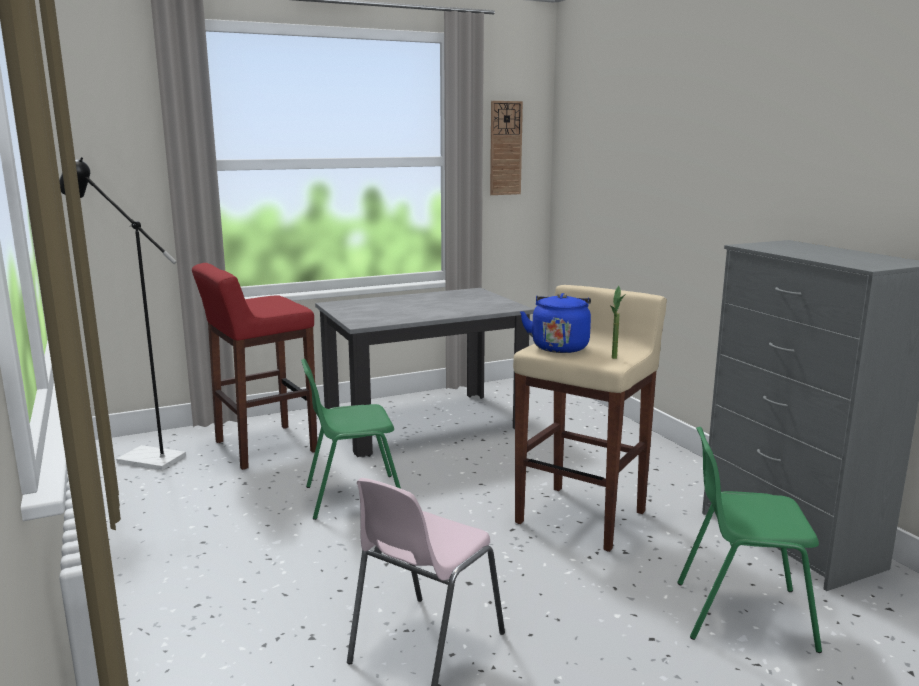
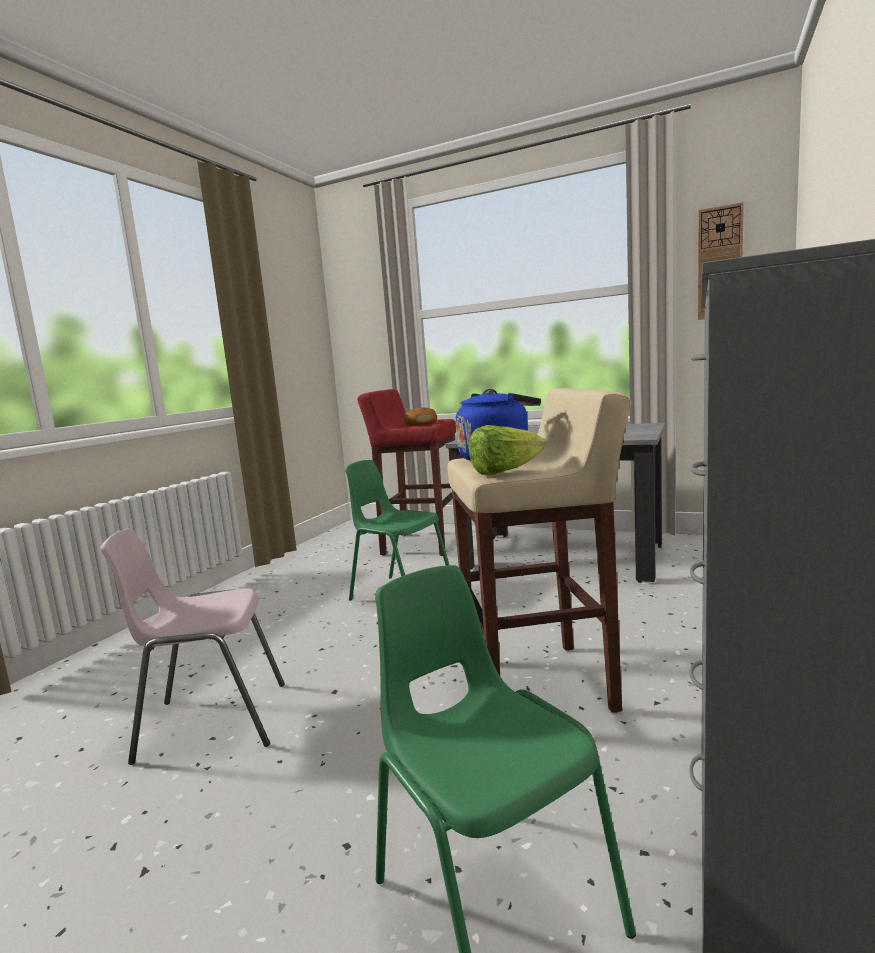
camera: 50 degrees right, 5 degrees down
(142, 458) = (351, 534): black floor lamp -> none
(277, 306) = (421, 423): none -> bread
(615, 359) = (505, 472): potted plant -> lettuce

